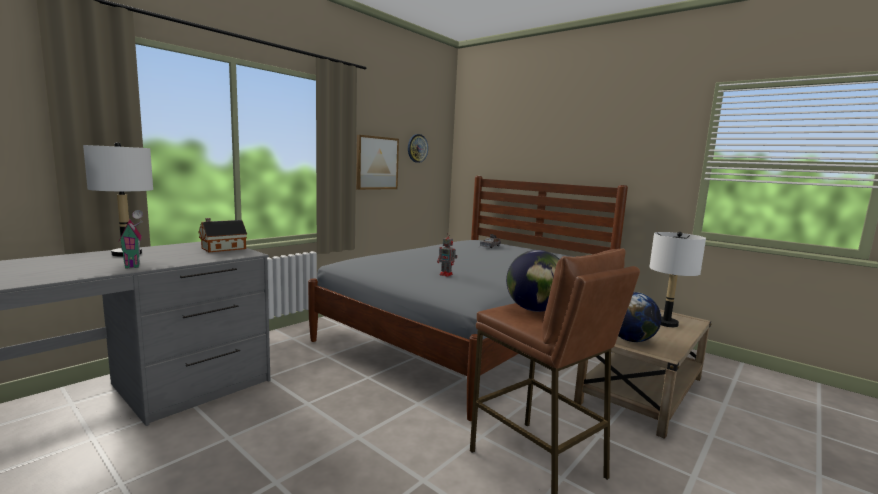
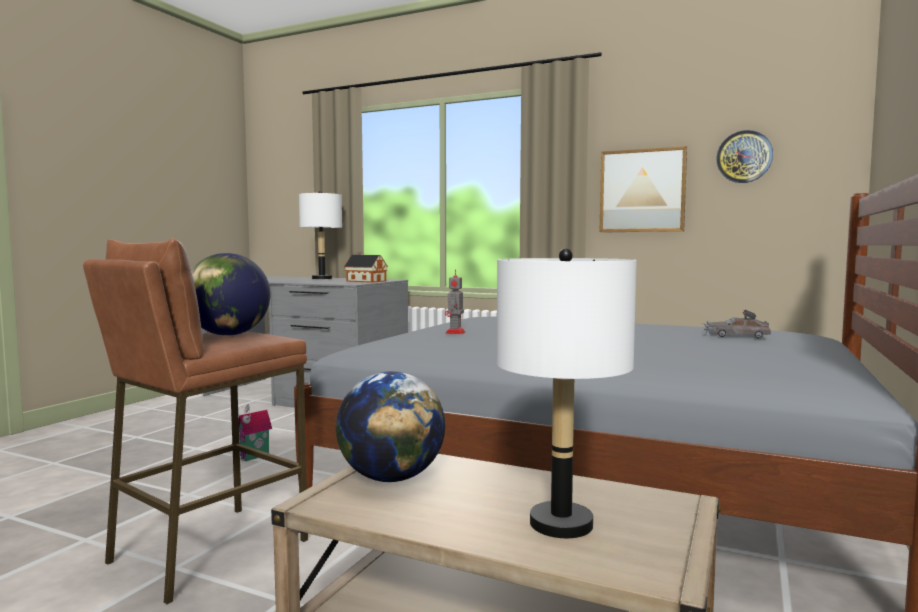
camera: 75 degrees right, 5 degrees down
(134, 265) = (287, 280): toy house -> toy house (255, 457)

